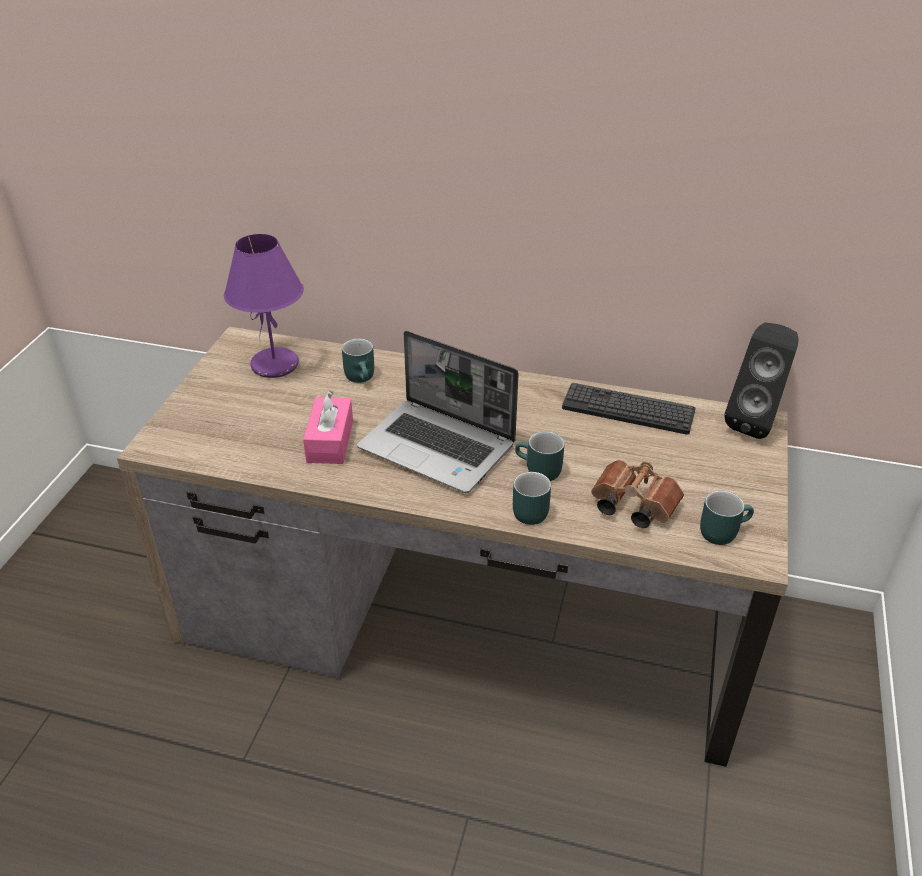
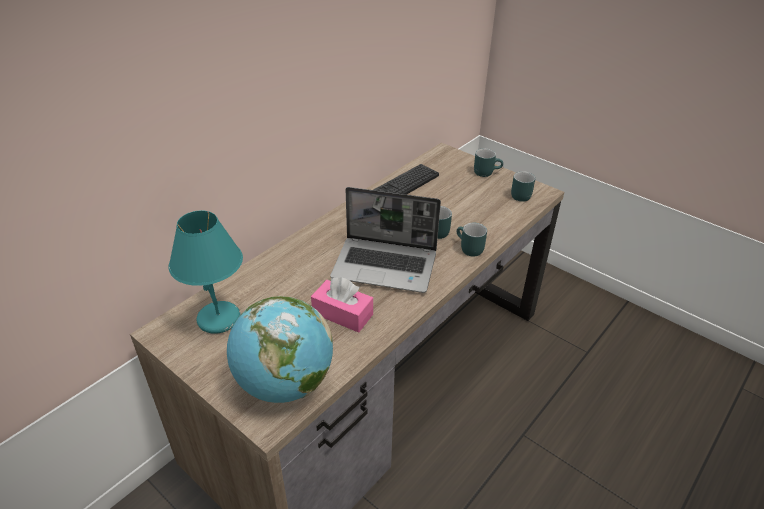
camera: 65 degrees left, 0 degrees up
(206, 438) = (285, 383): none -> globe
(275, 366) = (220, 319): purple table lamp -> turquoise table lamp
(363, 377) = (279, 277): turquoise mug -> turquoise mug (486, 172)
(439, 447) = (386, 265): laptop -> laptop turned 45 degrees clockwise
(631, 505) = (485, 214): brown binoculars -> none
(755, 421) = (442, 153): black speaker -> none

